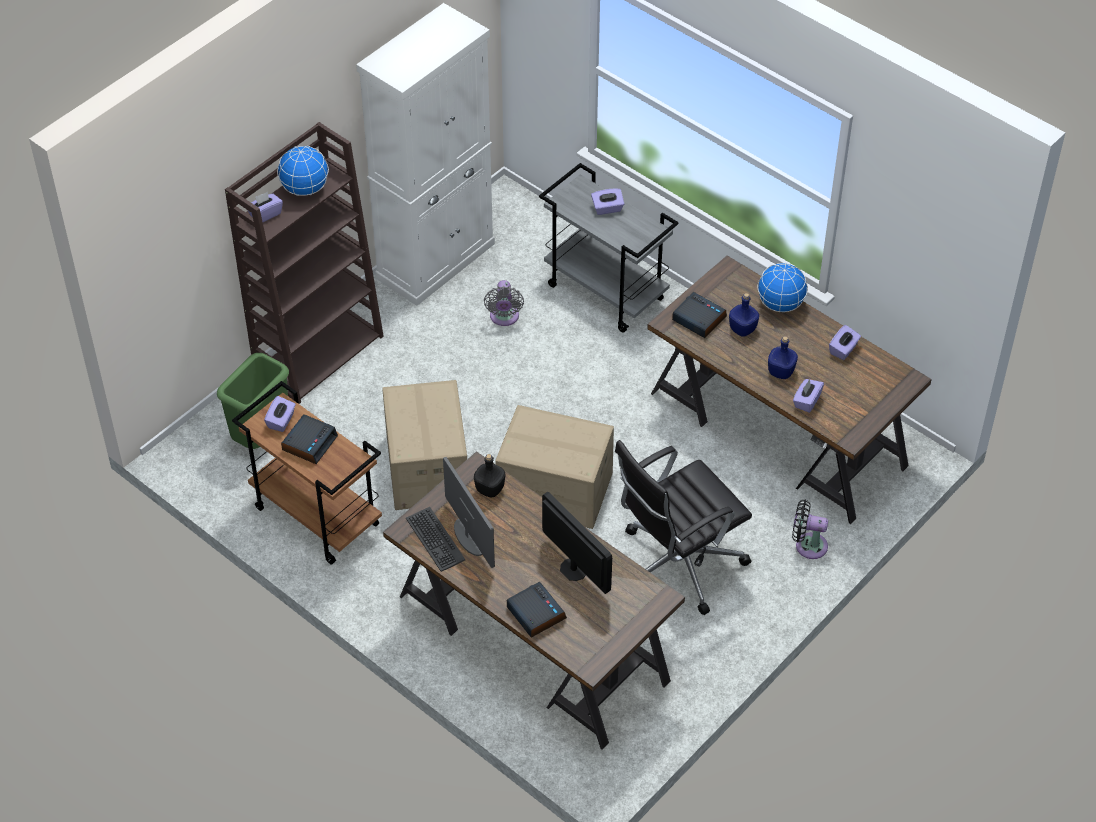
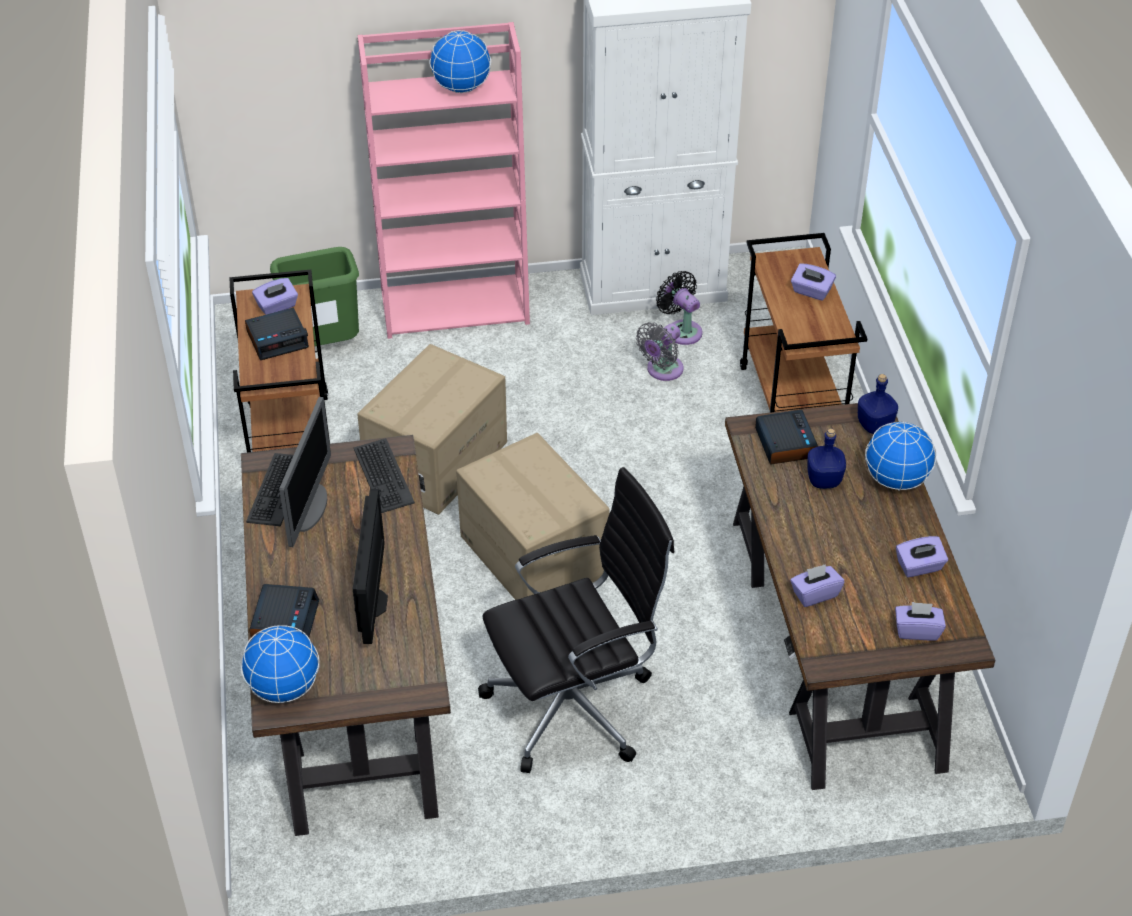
camera: 40 degrees right, 5 degrees down
(265, 214) = (399, 90): purple tissue box -> purple tissue box (917, 630)
(319, 352) = (456, 306): brown bookcase -> pink bookcase
(489, 489) = (382, 476): black bottle -> keyboard
(582, 650) = (285, 687): none -> globe
(607, 292) = (793, 404): grey cart -> brown cart
(677, 564) = (575, 706): black office chair -> black office chair turned 150 degrees clockwise
(780, 372) = (818, 546): blue bottle -> blue bottle (874, 425)
(807, 545) = (738, 780): black fan -> black fan (681, 330)

